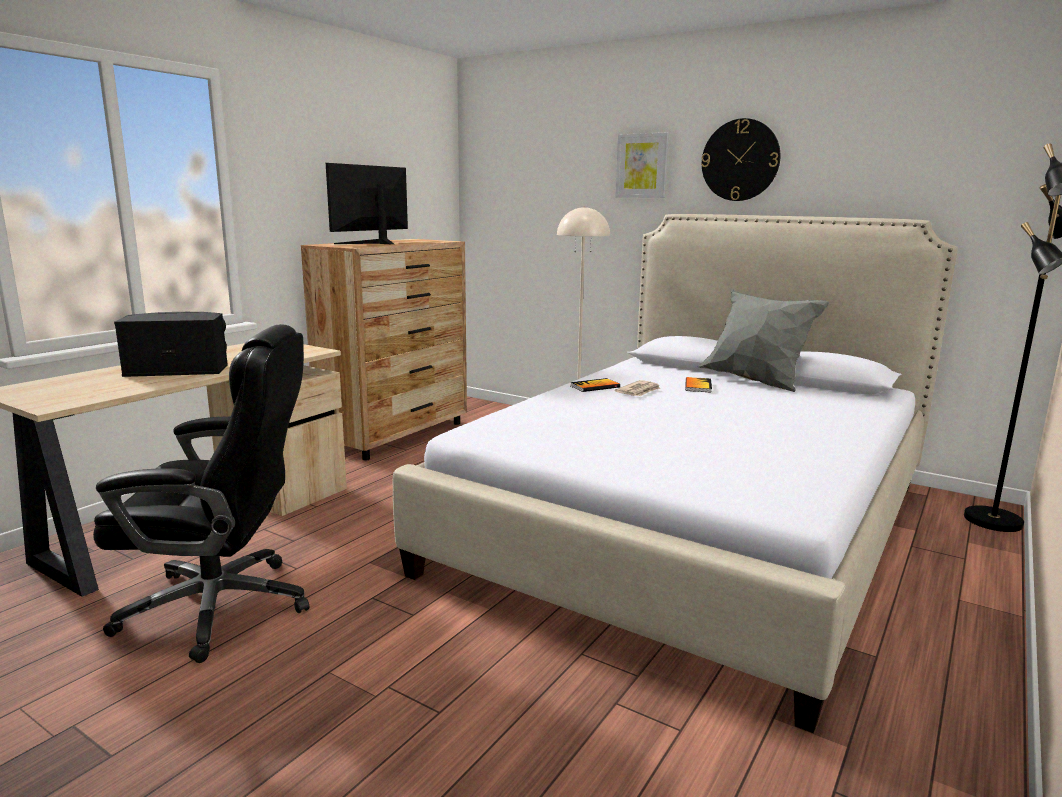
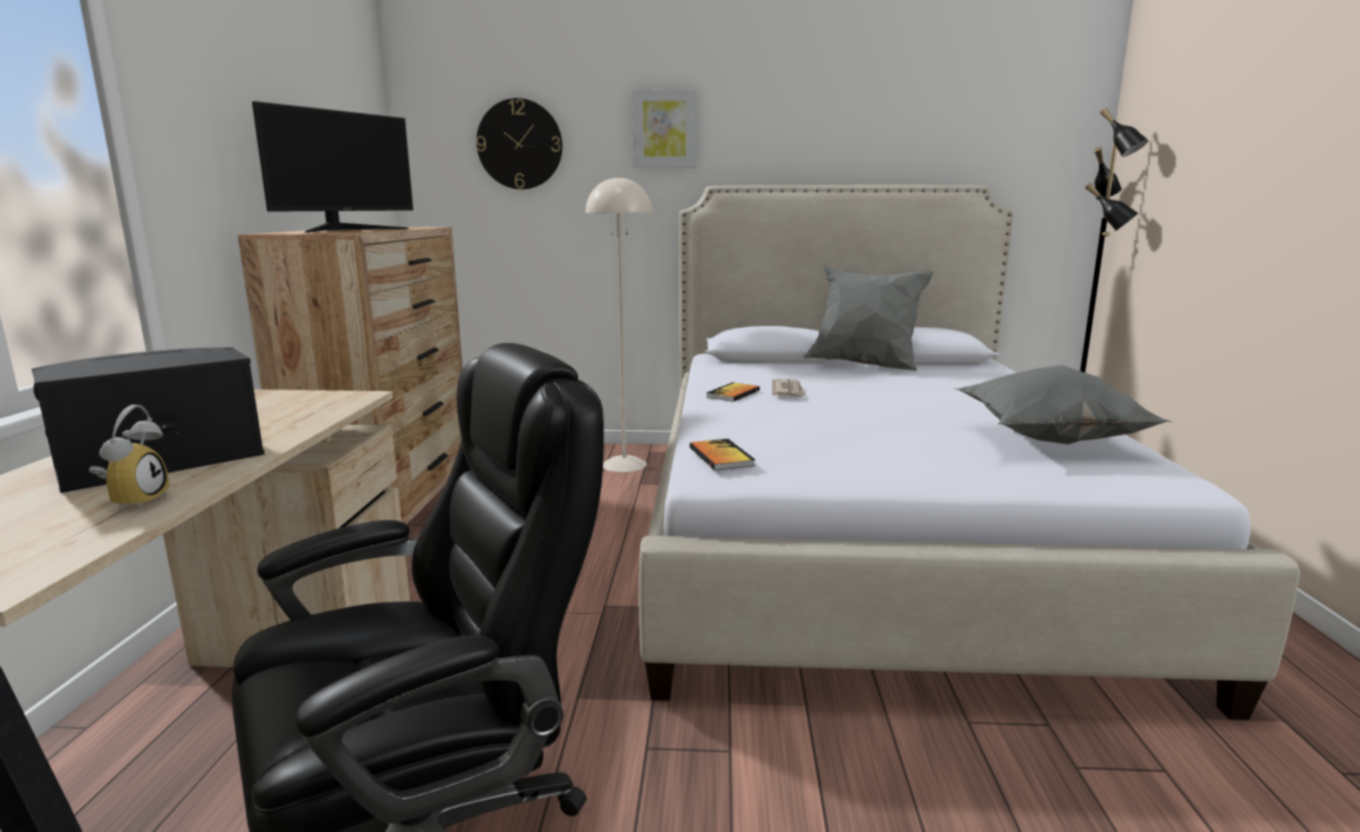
camera: 30 degrees left, 0 degrees up
(138, 385) = (135, 501): none -> alarm clock
(374, 243) = (344, 230): monitor -> monitor turned 150 degrees counterclockwise
(698, 386) = (827, 378): book -> book (721, 456)
(740, 160) = (784, 123): wall clock -> wall clock (519, 144)
(763, 460) = (1046, 441): none -> grey pillow

